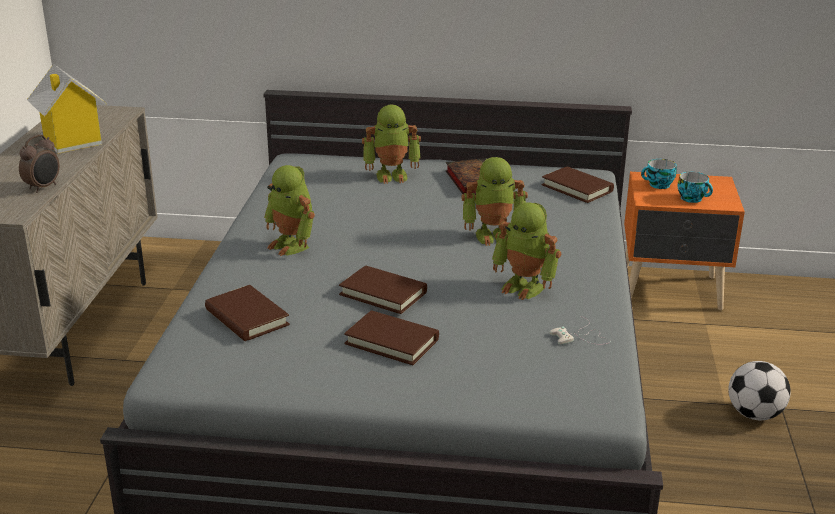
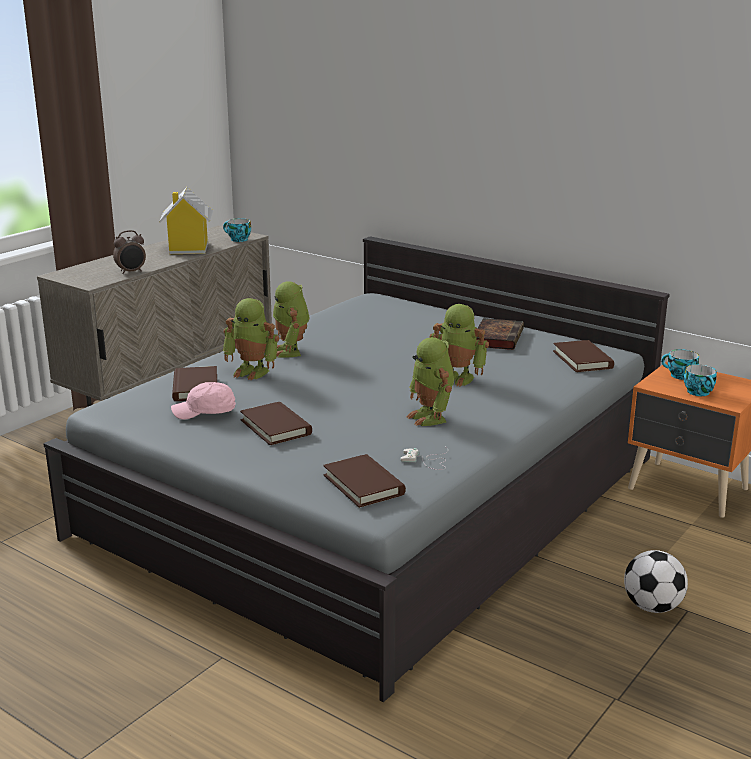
camera: 30 degrees right, 5 degrees down
(116, 119) = (238, 240): none -> cup
(296, 345) = (205, 412): none -> pink cap
(383, 293) = (312, 396): brown book -> brown book (363, 485)
(392, 175) = (433, 321): toy robot -> toy robot (252, 371)

